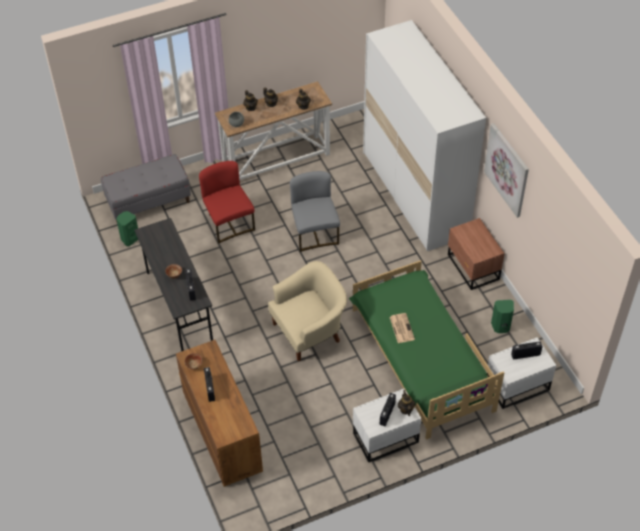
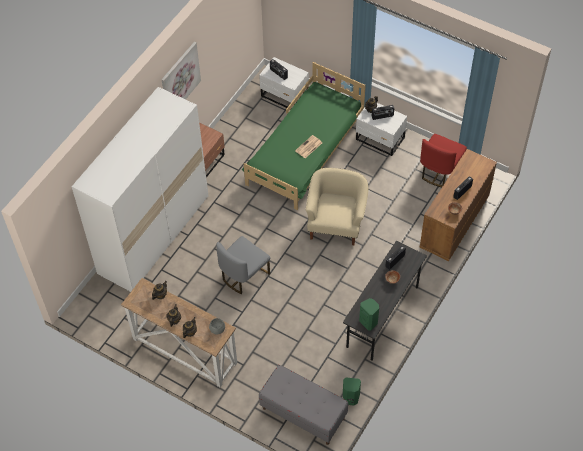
camera: 125 degrees left, 5 degrees up
(229, 223) = (279, 339): red chair -> red chair (439, 171)
(309, 332) = (336, 223): beige armchair -> beige armchair turned 75 degrees clockwise
(501, 327) = (243, 124): green speaker -> green speaker (369, 322)

